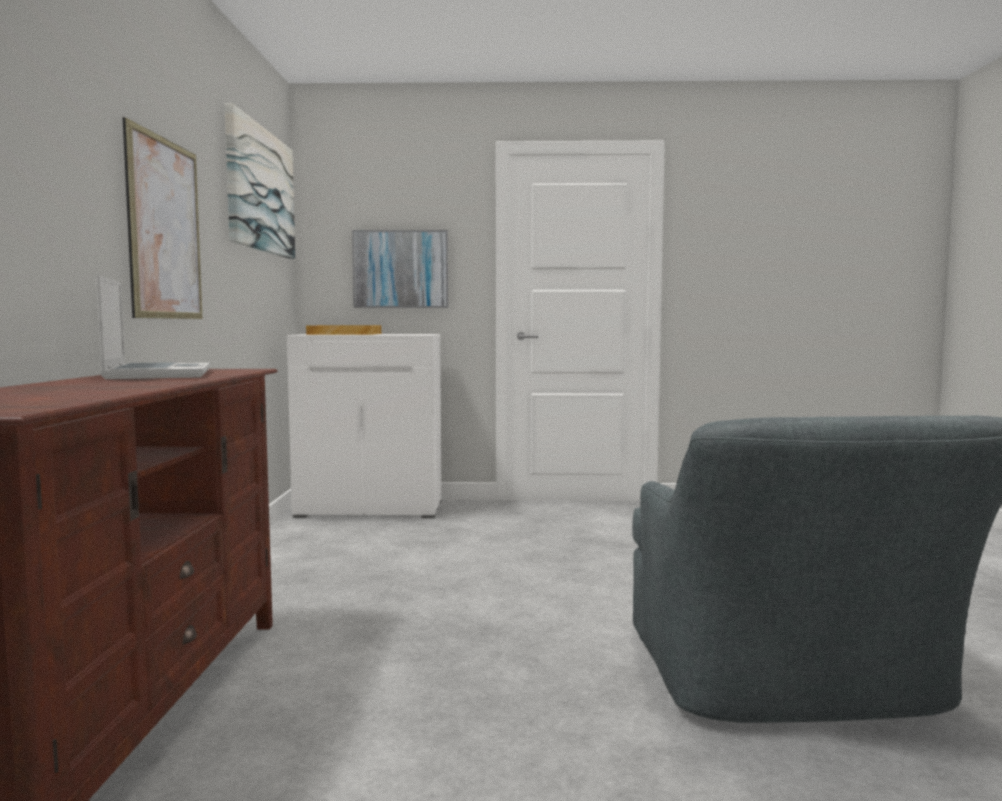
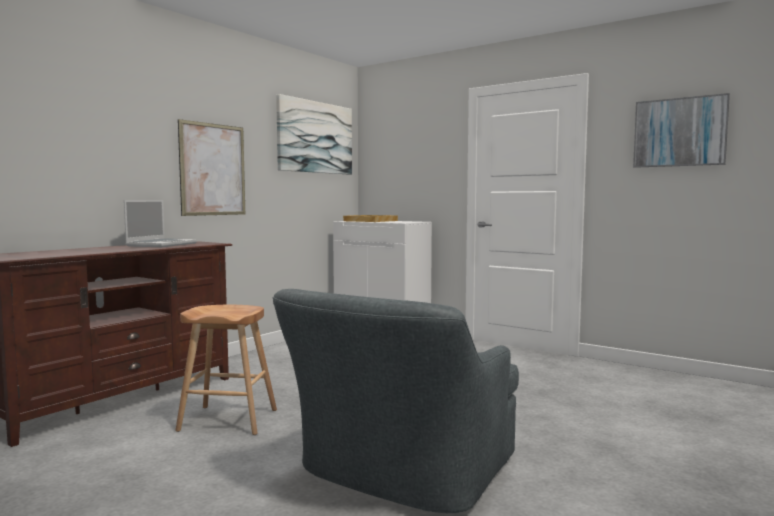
camera: 35 degrees right, 0 degrees up
(401, 269) = (412, 179): picture -> picture (679, 132)
(418, 690) = (228, 420): none -> brown stool

